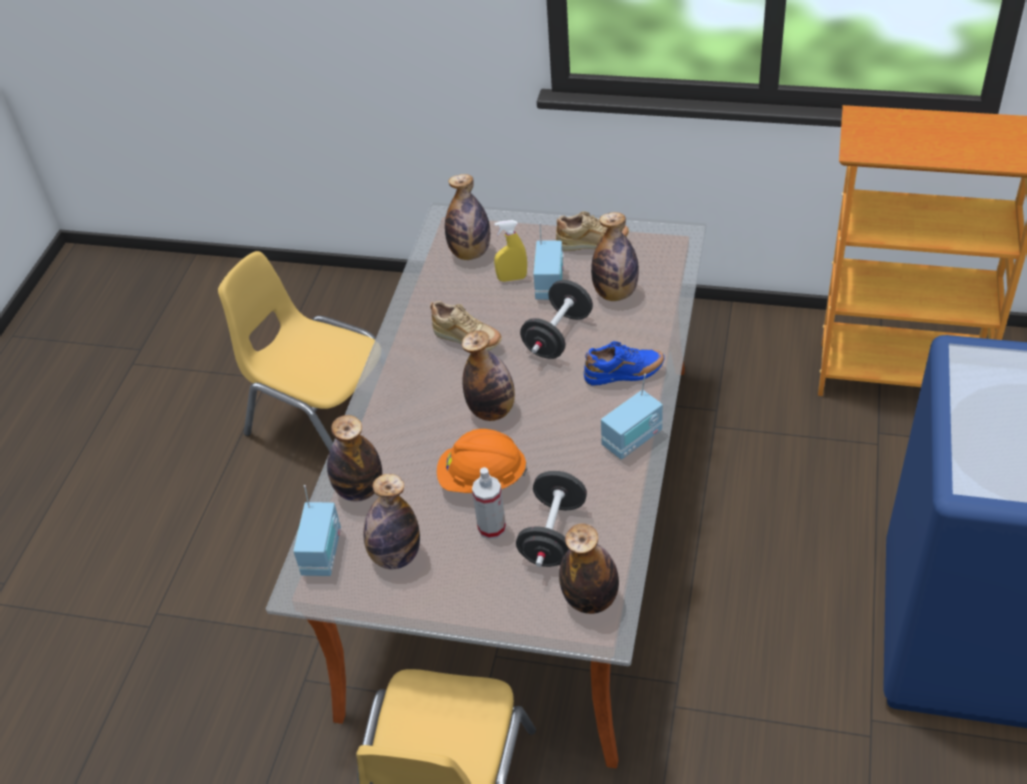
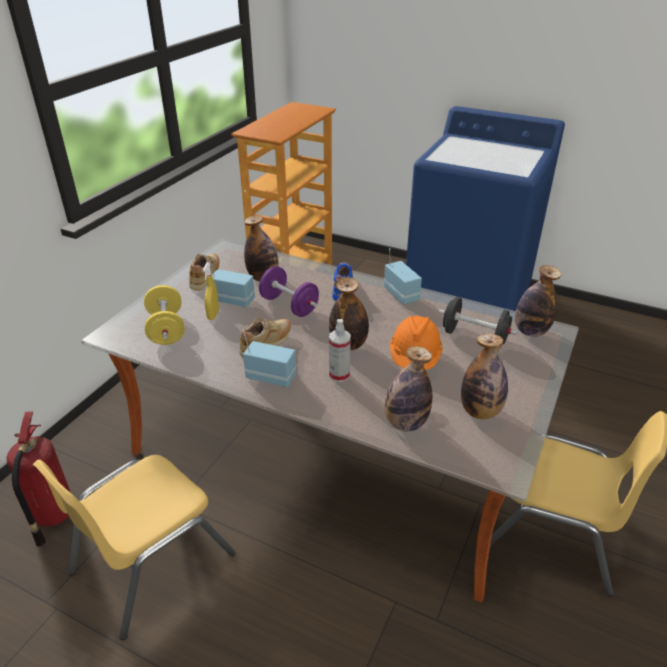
camera: 80 degrees left, 10 degrees down
(323, 553) = (469, 453): radio -> radio (271, 377)
(363, 327) = (53, 516): none -> fire extinguisher
(470, 253) = (166, 329): bottle -> yellow dumbbell
(492, 528) = (462, 361): spray bottle -> spray bottle (339, 375)
(557, 336) = (289, 305): black dumbbell -> purple dumbbell

